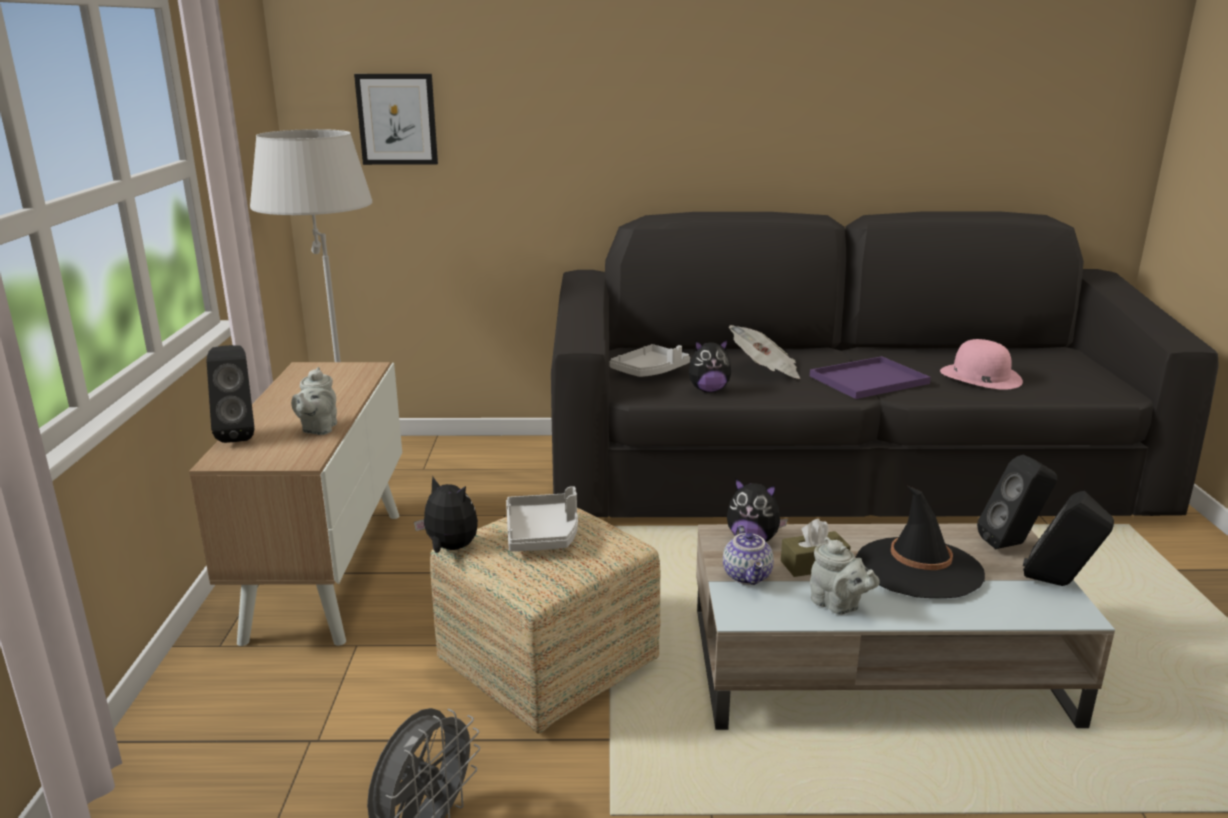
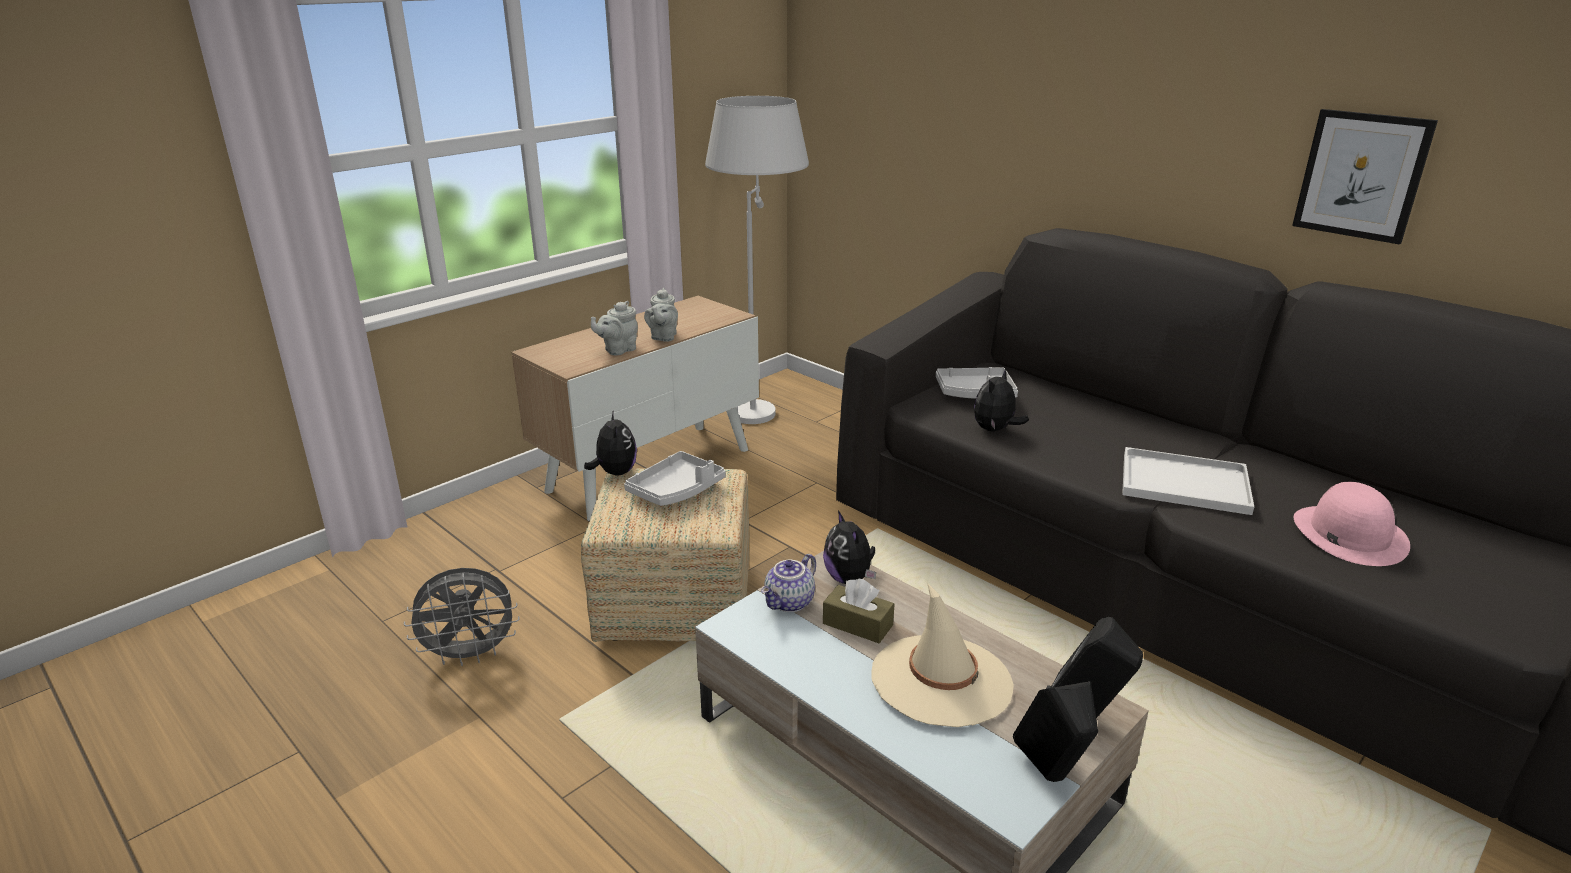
camera: 45 degrees right, 5 degrees up
(239, 435) = (574, 338): black speaker -> none
(397, 119) = (866, 93): picture -> picture (1361, 175)
(708, 390) = (995, 430): plush toy -> plush toy turned 90 degrees clockwise
(765, 371) = (1091, 432): newspaper -> none
(838, 605) = (812, 664): grey teapot -> grey teapot (663, 337)
(868, 380) = (1181, 483): purple tray -> white tray
(918, 568) = (941, 680): black hat -> beige hat

